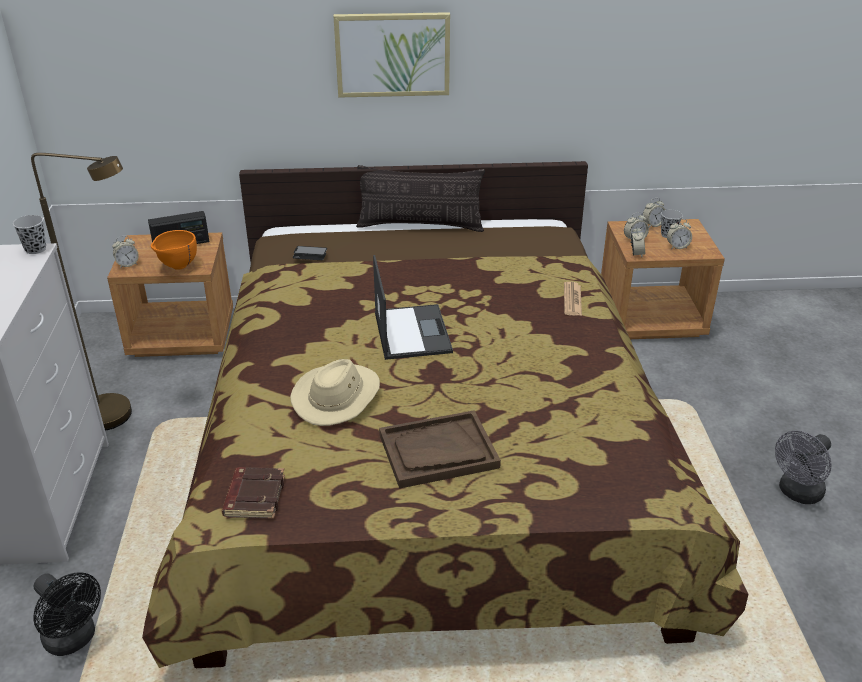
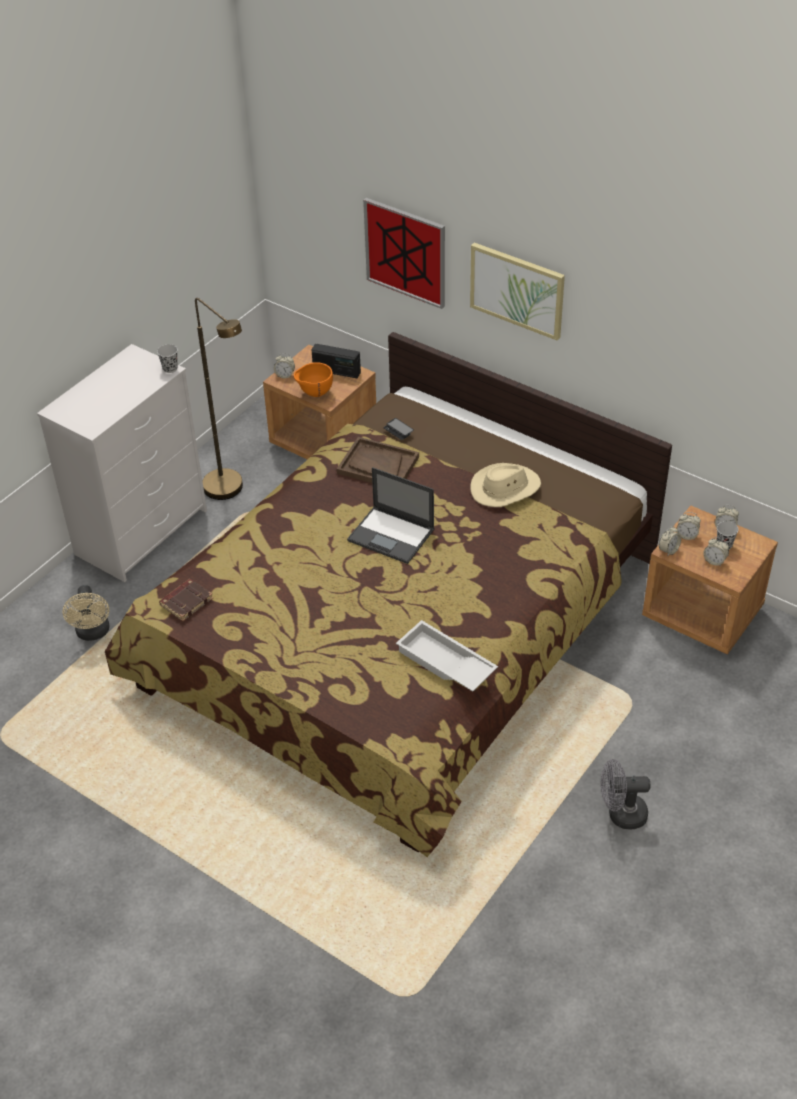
camera: 40 degrees right, 10 degrees up
(74, 640) = (93, 633): black fan -> beige fan
(244, 62) = (405, 252): none -> picture
(337, 396) = (294, 560): beige hat -> beige hat (505, 488)
(411, 332) = (392, 535): laptop -> laptop turned 90 degrees clockwise
(420, 225) = (515, 438): pillow -> none
(438, 451) = (310, 632): brown tray -> brown tray (378, 465)
(572, 300) = (536, 567): newspaper -> none
(605, 410) = (444, 663): none -> white tray

